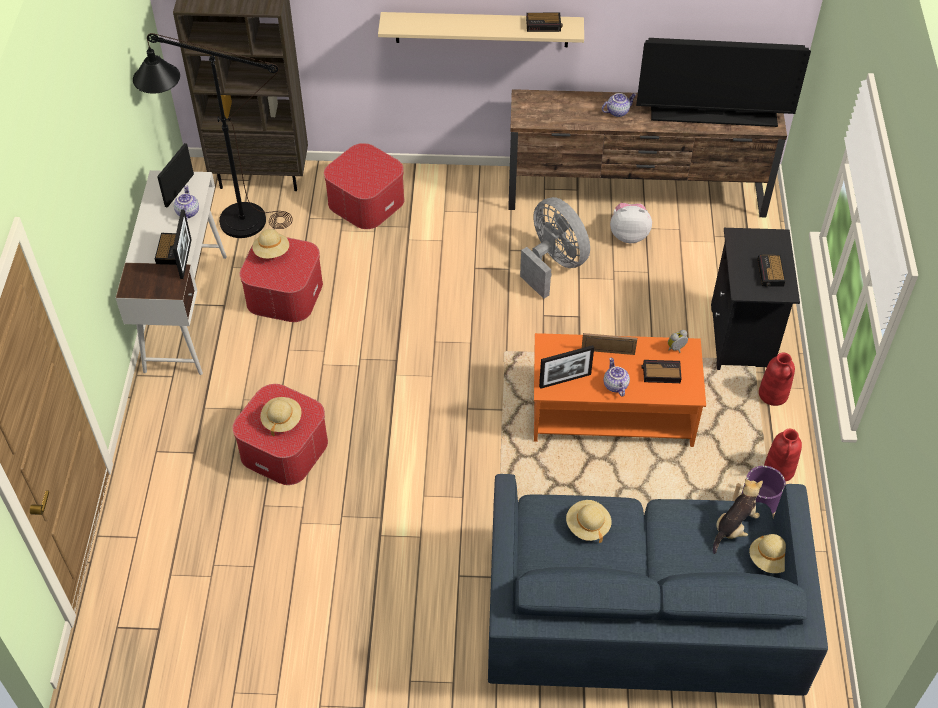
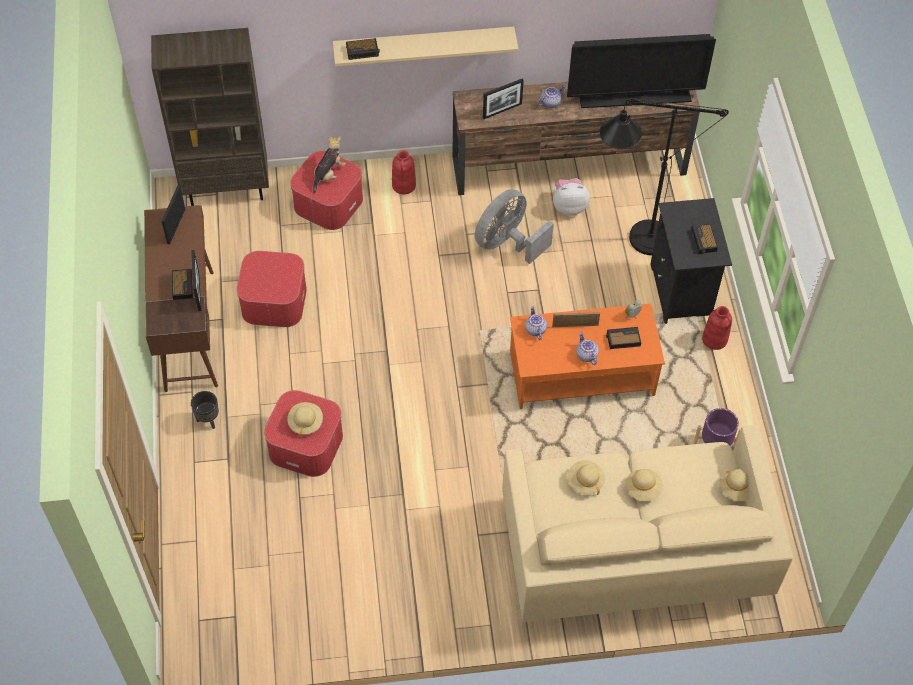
camera: 10 degrees left, 5 degrees up
(182, 408) = (208, 420): none -> black planter
(186, 311) = (189, 329): white desk -> brown desk
(187, 212) = (188, 247): teapot -> teapot (534, 329)
(229, 221) = (207, 237): black floor lamp -> black floor lamp (638, 240)
(272, 252) = (261, 267): beige hat -> beige hat (643, 489)
(544, 25) = (481, 38): alarm clock -> alarm clock (363, 51)
(553, 264) = (507, 243): grey fan -> grey fan turned 90 degrees counterclockwise
(565, 380) = (543, 356): picture frame -> picture frame (502, 110)
(639, 618) = (633, 549): blue sofa -> beige sofa
(734, 527) = (703, 466): plush toy -> plush toy (328, 174)
(779, 470) = (729, 406): red vase -> red vase (404, 185)

